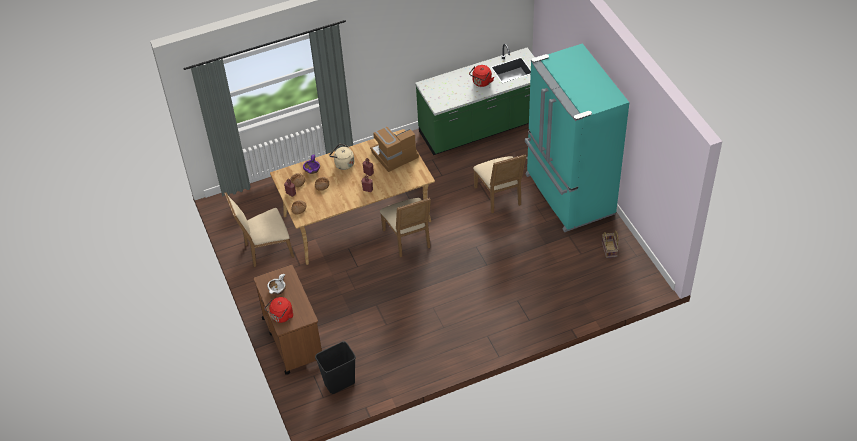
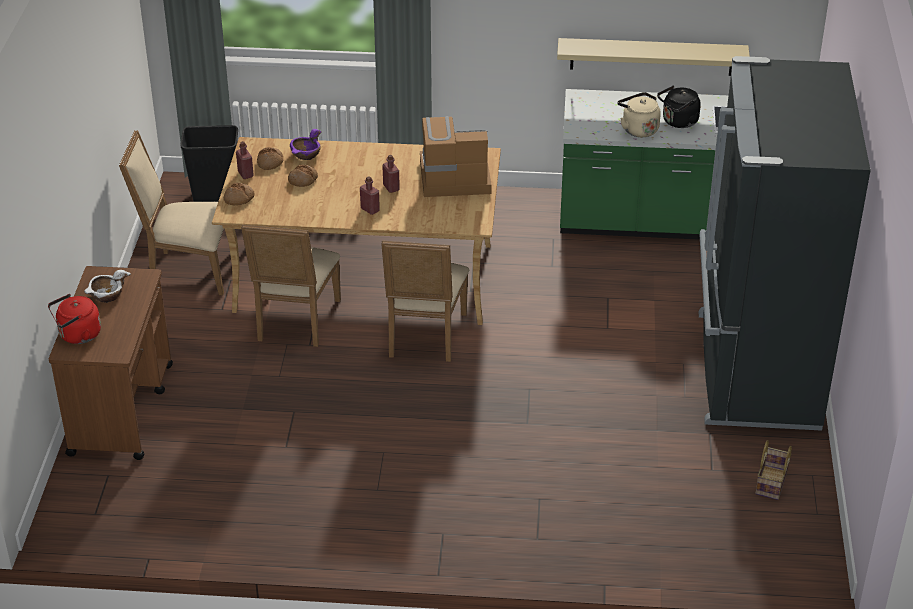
camera: 25 degrees right, 10 degrees down
(339, 383) = (138, 504): black trash can -> black trash can (215, 197)
(343, 164) = (361, 162): beige kettle -> beige kettle (638, 129)
(454, 52) = (651, 56): none -> beige shelf
(481, 83) = (678, 122): red kettle -> black kettle
(500, 197) = (628, 331): beige chair -> beige chair (294, 323)
(568, 195) = (754, 371): turquoise fridge -> black fridge

